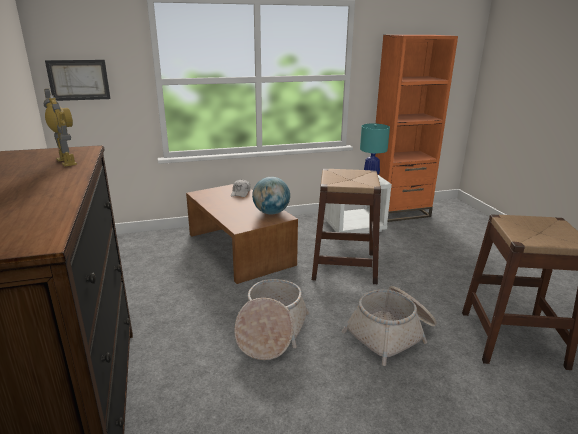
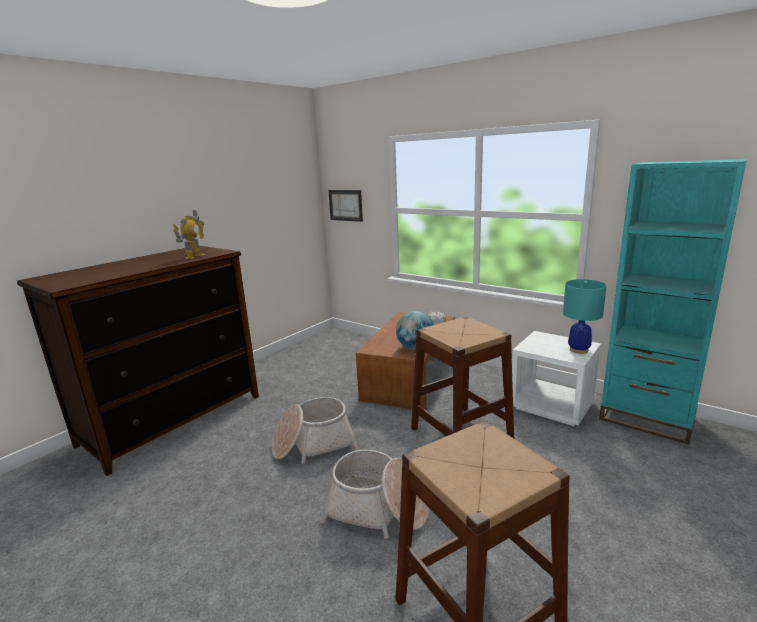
camera: 55 degrees right, 5 degrees down
(399, 212) = (646, 419): orange bookcase -> turquoise bookcase

